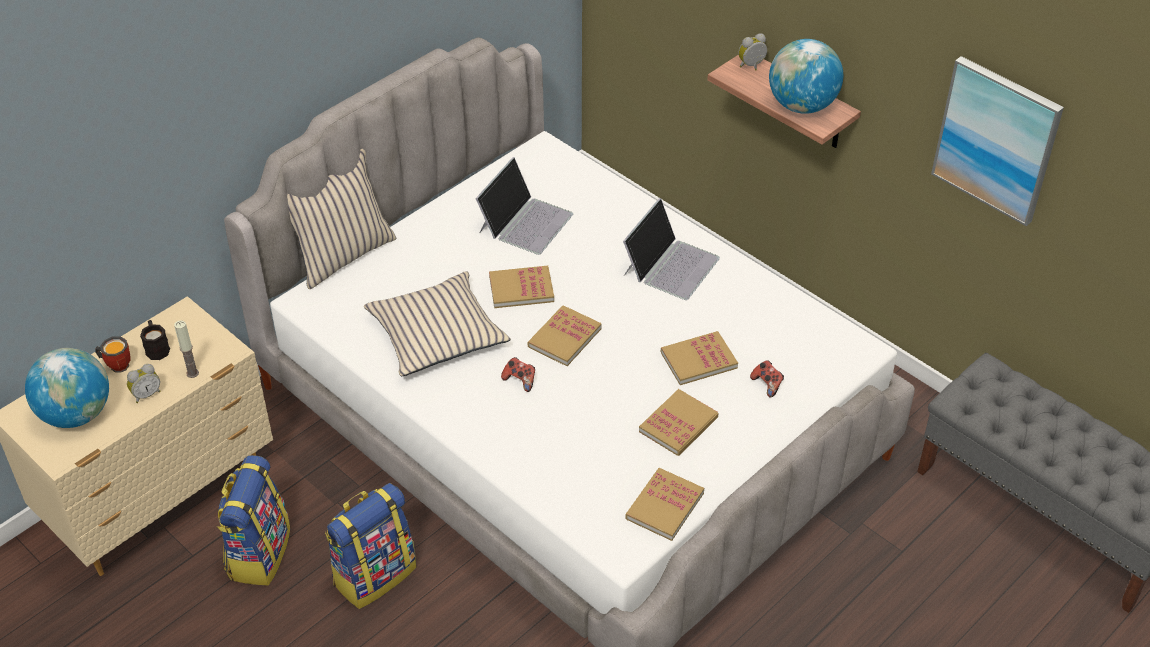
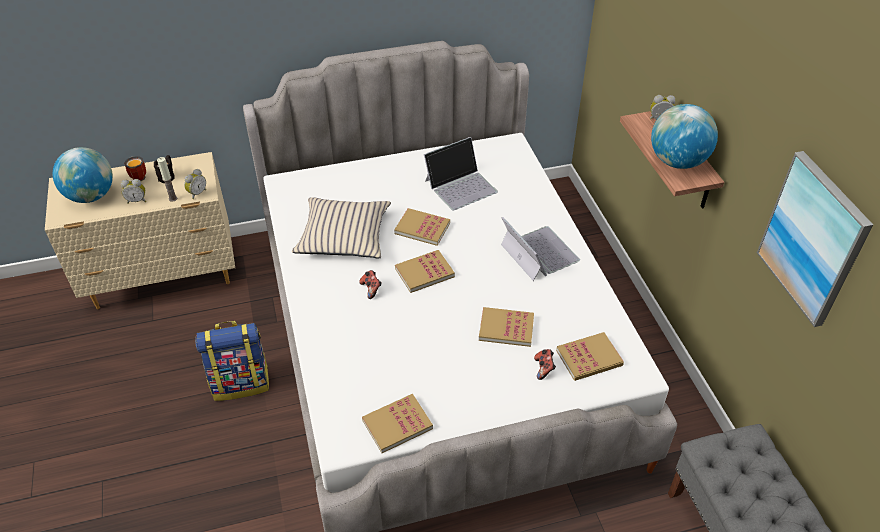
camera: 30 degrees right, 0 degrees up
(218, 354) = (197, 193): none -> alarm clock
(258, 553) = (188, 336): backpack -> none
(342, 255) = (329, 163): beige pillow -> none
(670, 265) = (538, 252): laptop -> laptop turned 90 degrees counterclockwise
(678, 424) = (454, 369): book -> book (589, 358)

